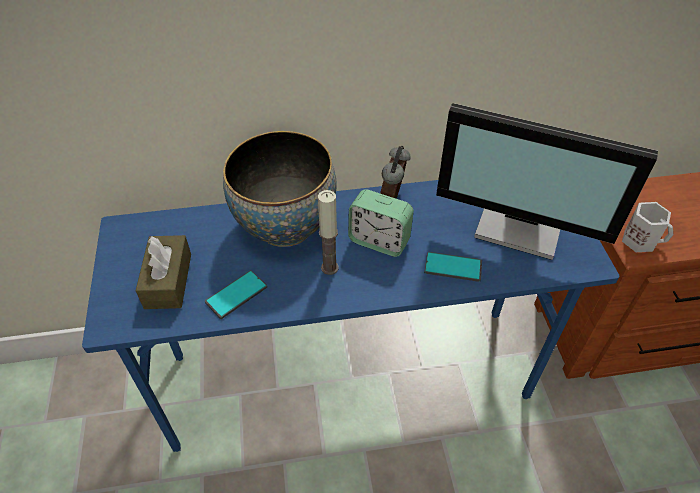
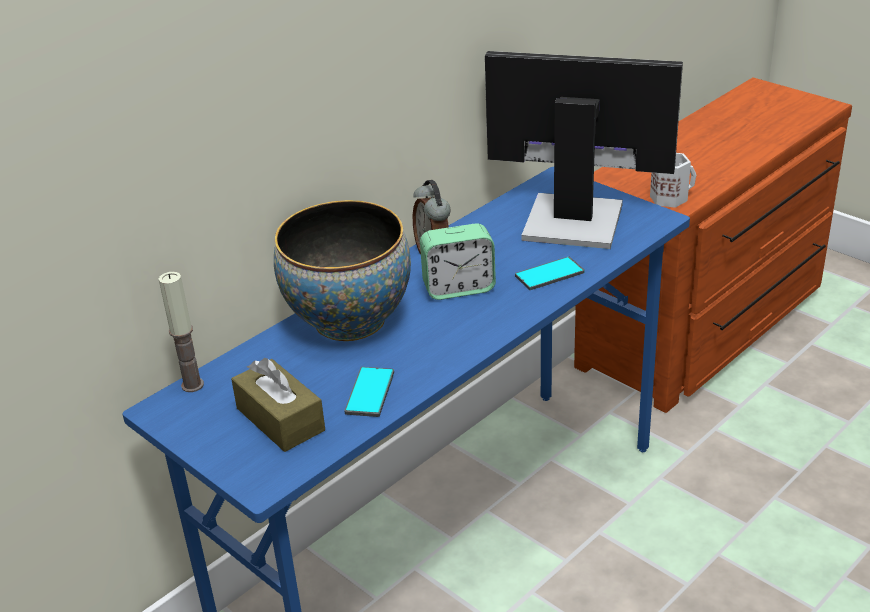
camera: 35 degrees left, 15 degrees down
(329, 268) = (437, 329): candle -> candle (192, 385)
(521, 225) = (572, 219): monitor -> monitor turned 150 degrees counterclockwise

